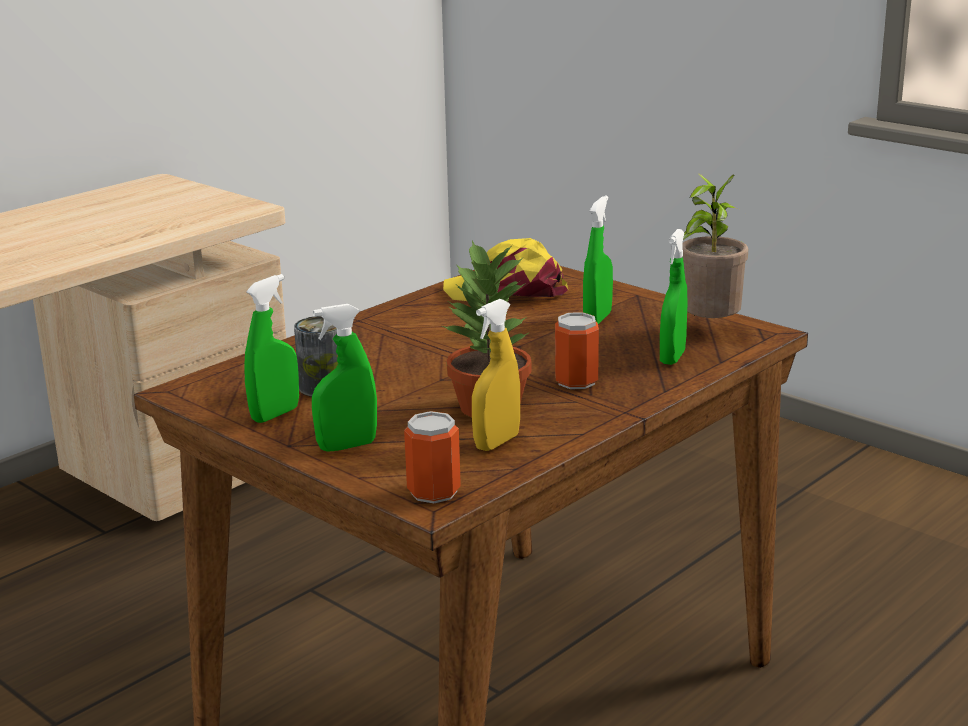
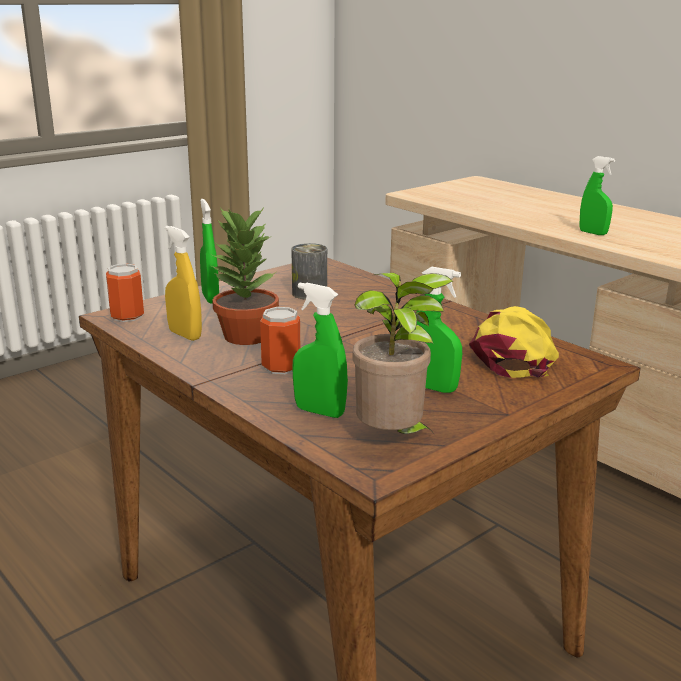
camera: 95 degrees right, 0 degrees up
(275, 414) = (270, 282): green spray bottle -> green spray bottle (593, 233)

